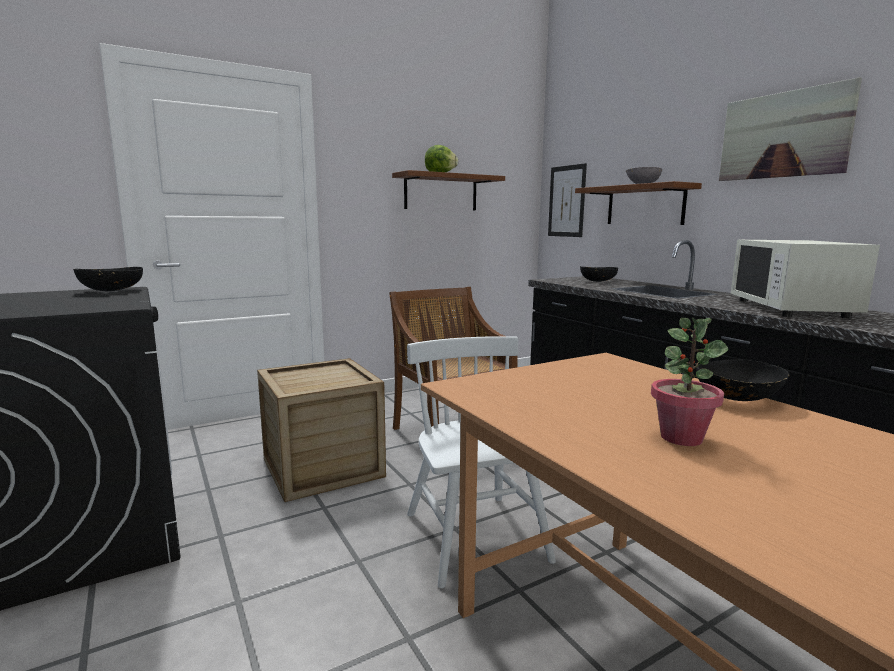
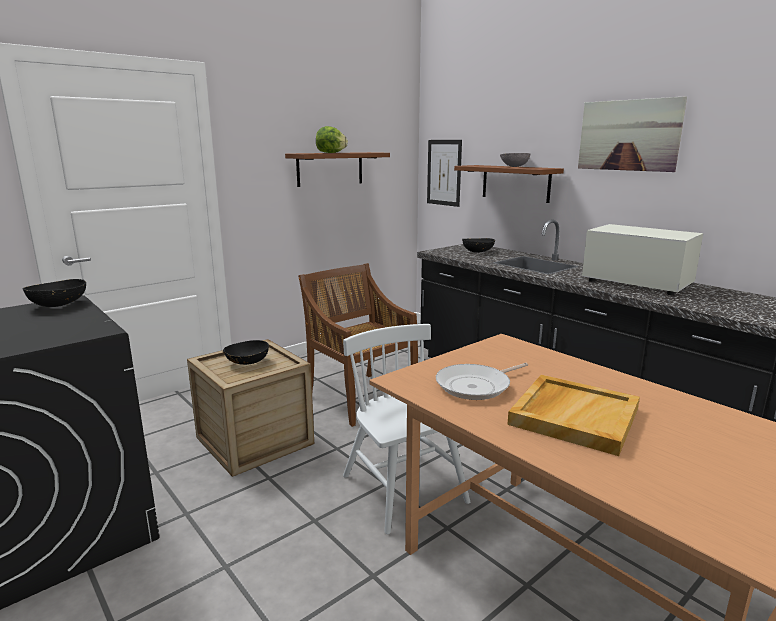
camera: 10 degrees left, 5 degrees up
(553, 398) = (476, 386): none -> frying pan
(681, 437) = (573, 416): potted plant -> beige tray
(737, 399) = (605, 376): black bowl -> black bowl (247, 363)
(791, 308) = (636, 283): white microwave -> white microwave turned 135 degrees clockwise

